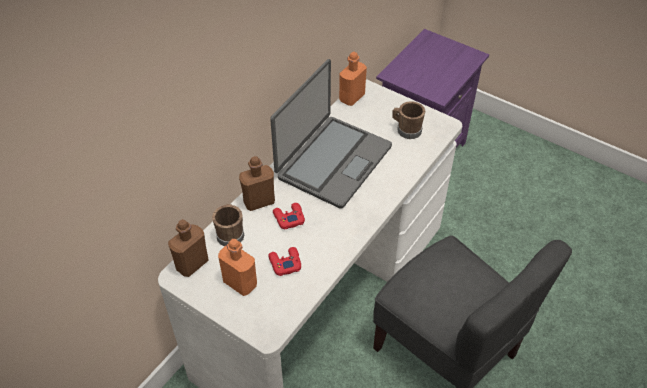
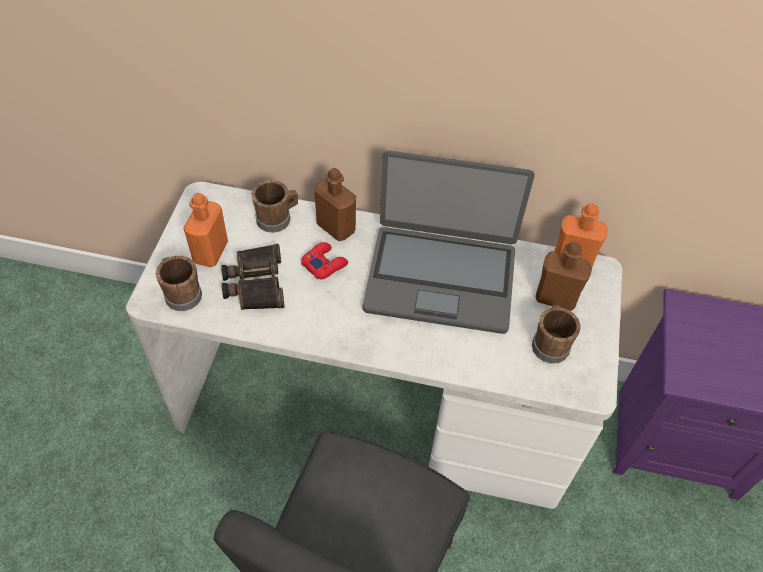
camera: 65 degrees right, 5 degrees up
(192, 264) = (221, 202): brown bottle -> brown bottle (555, 298)
(271, 311) = (181, 293): none -> brown mug
(285, 263) = (254, 283): red game controller -> binoculars

